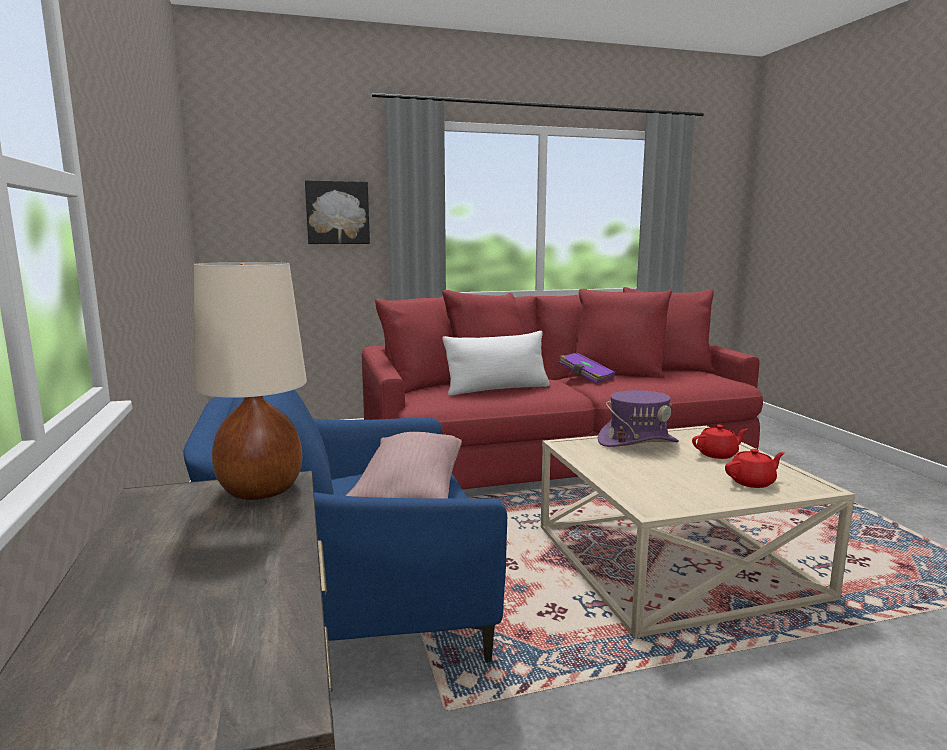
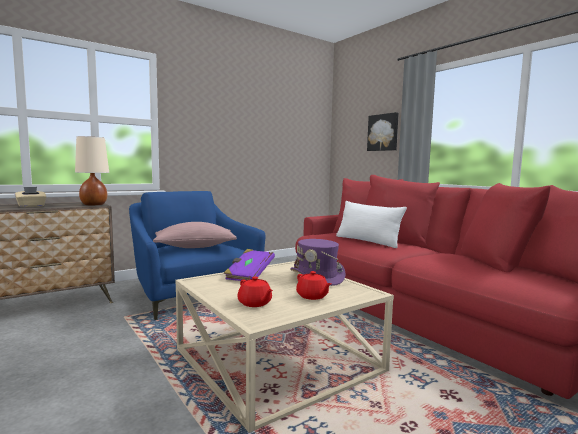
camera: 70 degrees right, 5 degrees down
(196, 586) = (31, 206): none -> beige tissue box
(585, 378) = (443, 254): purple book -> purple book (249, 275)

